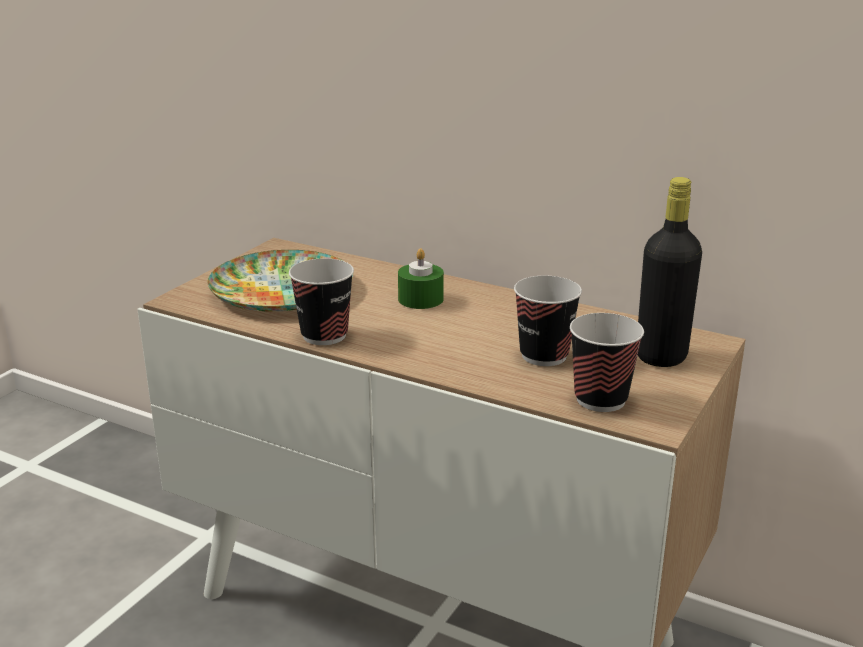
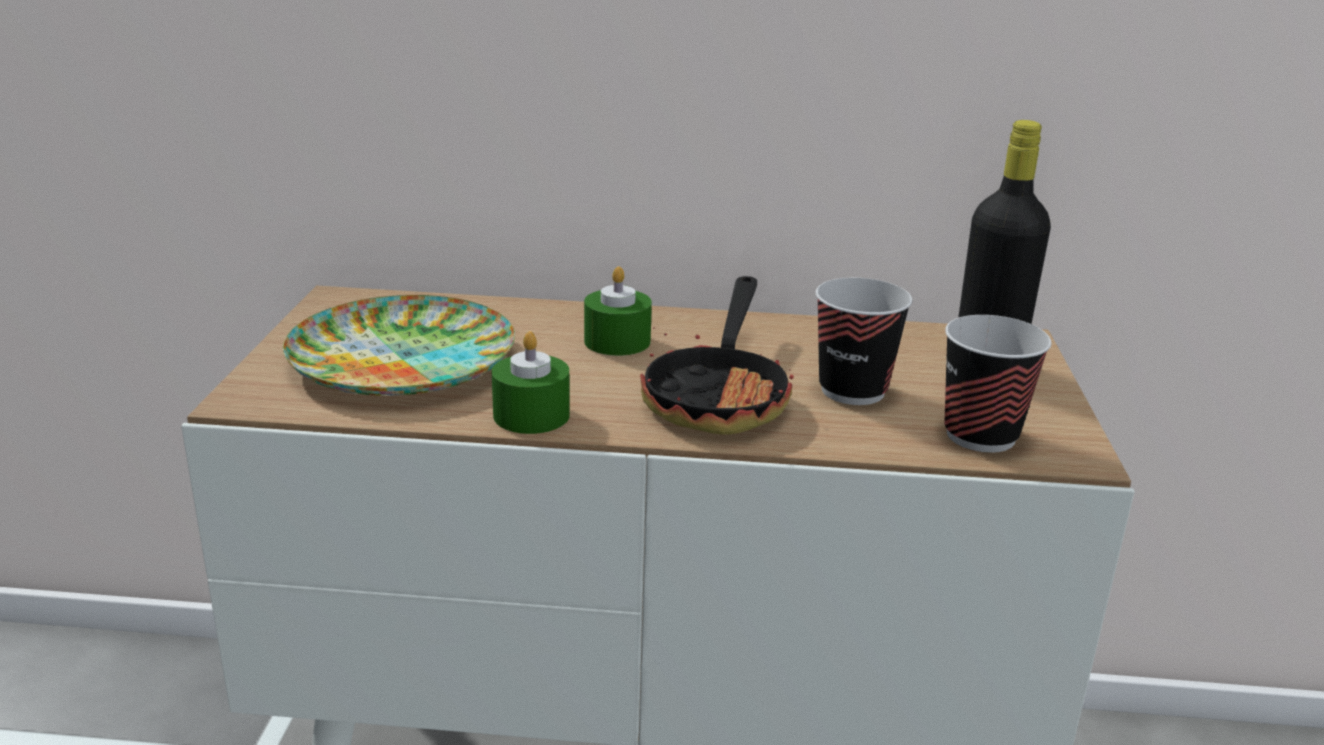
camera: 25 degrees left, 0 degrees up
(324, 335) = (531, 415): cup -> green candle
(451, 343) = (720, 395): none -> frying pan

